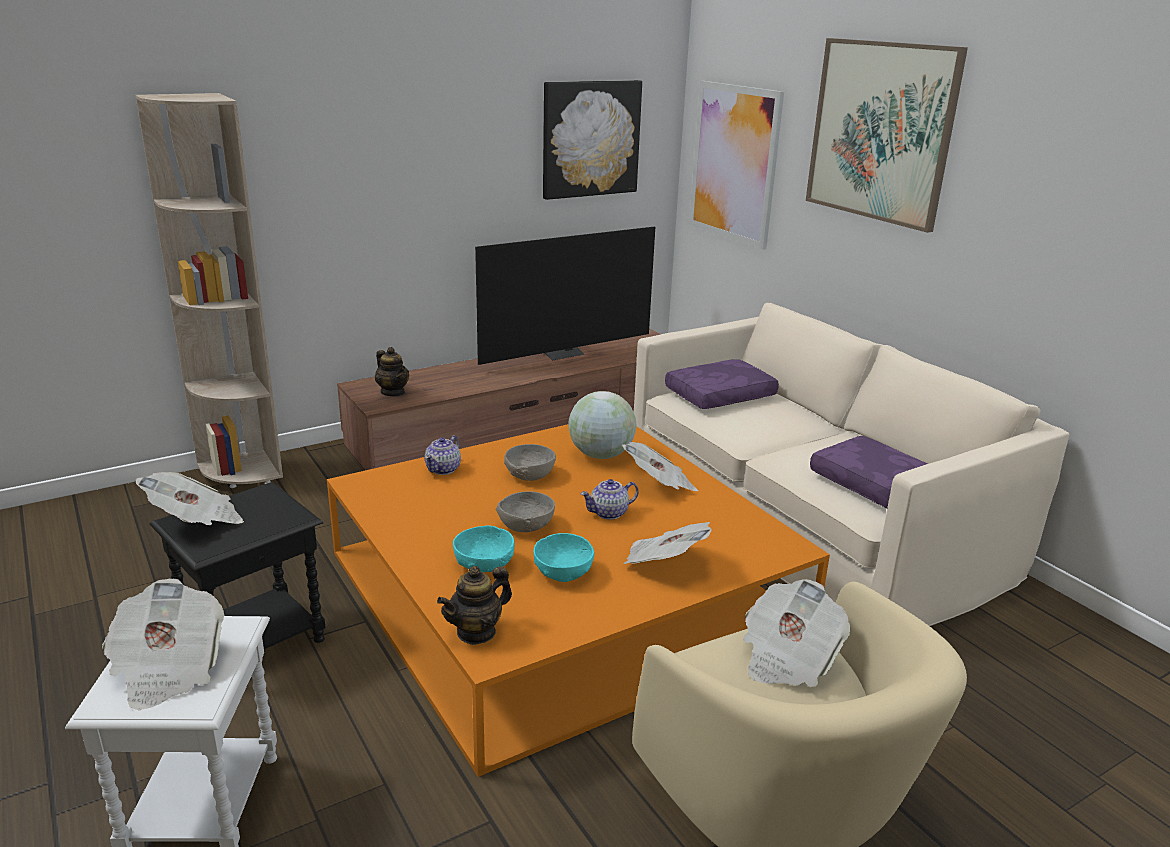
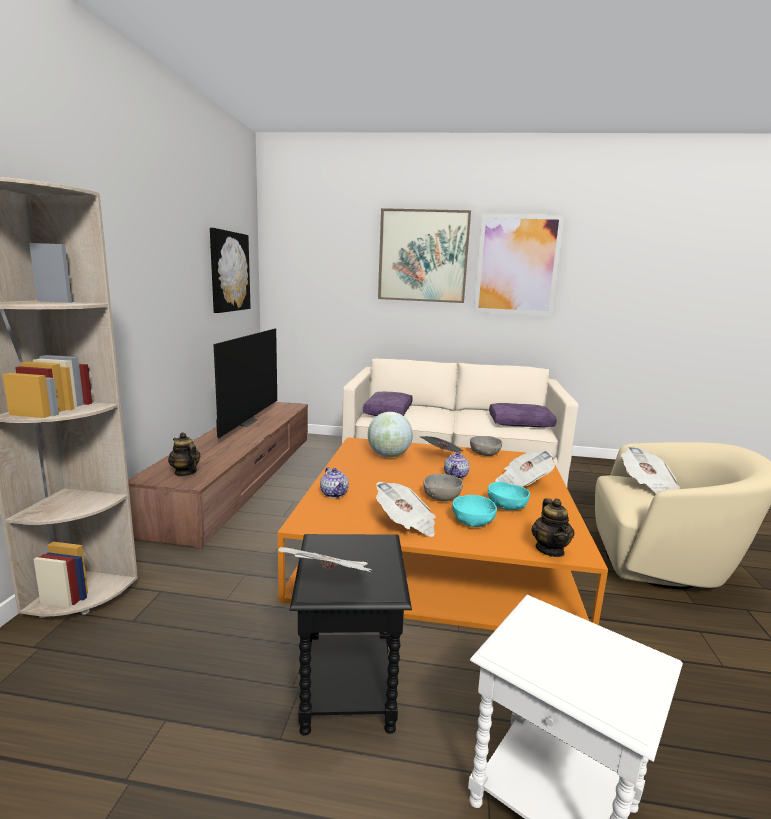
camera: 50 degrees left, 10 degrees down
(168, 668) = (585, 662): newspaper -> newspaper (406, 524)
(393, 392) = (185, 472): teapot -> teapot turned 135 degrees counterclockwise
(529, 475) = (382, 477): grey bowl -> grey bowl (484, 453)
(734, 163) = (312, 285): picture -> picture (517, 265)

